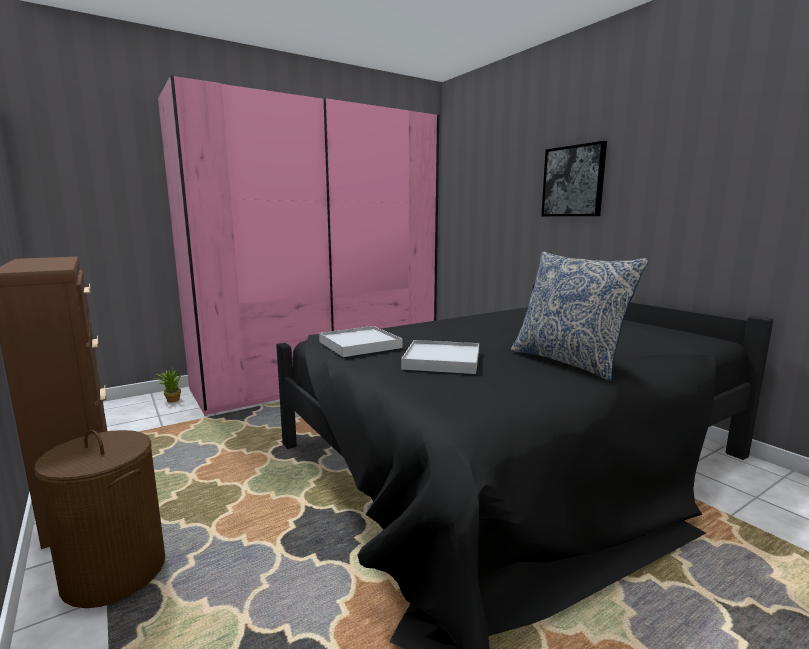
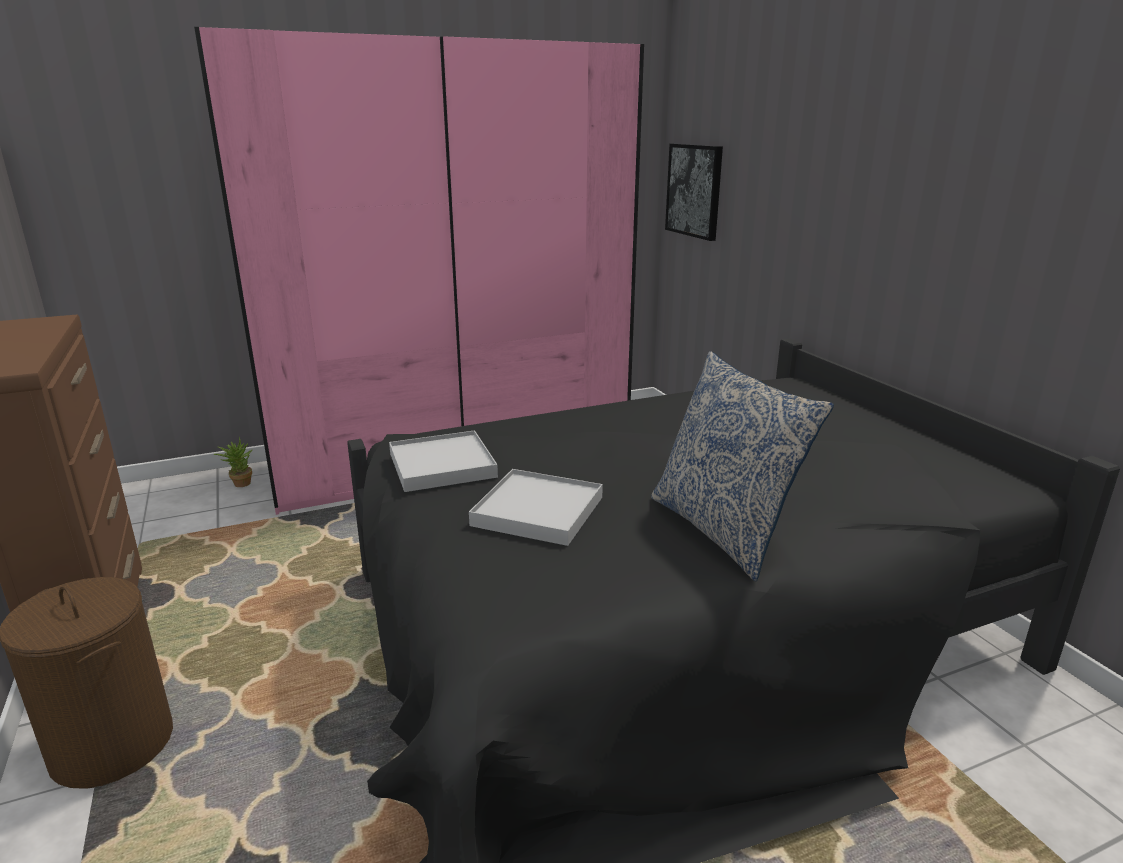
camera: 10 degrees right, 10 degrees up
(573, 181) = (854, 175): picture -> picture (694, 190)

